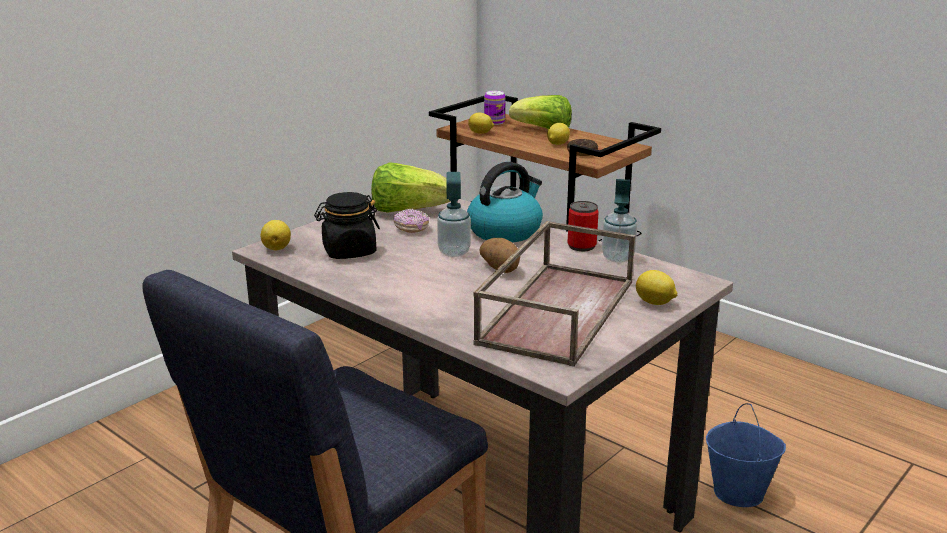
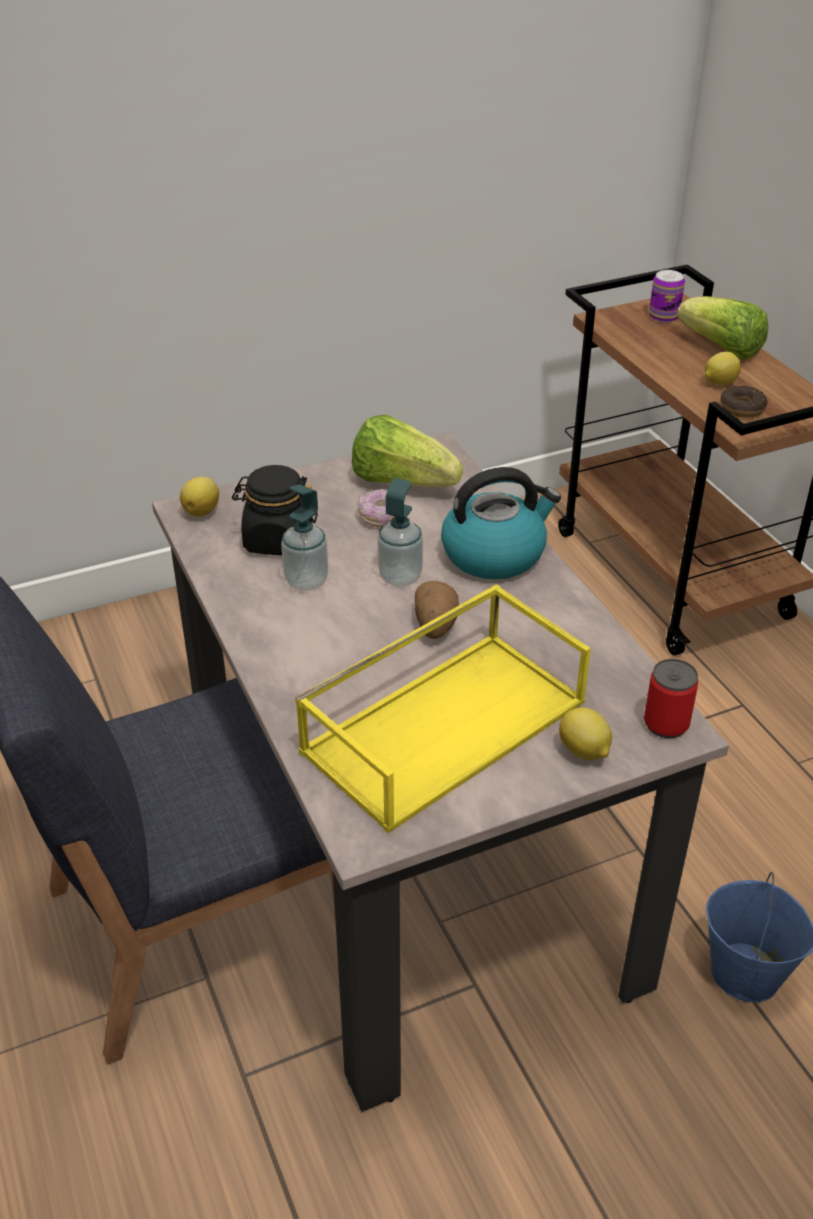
camera: 25 degrees right, 15 degrees up
(481, 133) = (627, 336): lemon -> none
(556, 310) = (445, 724): brown tray -> yellow tray
(581, 246) = (572, 611): can -> can (666, 724)
(617, 257) = (604, 648): soap dispenser -> soap dispenser (306, 581)

